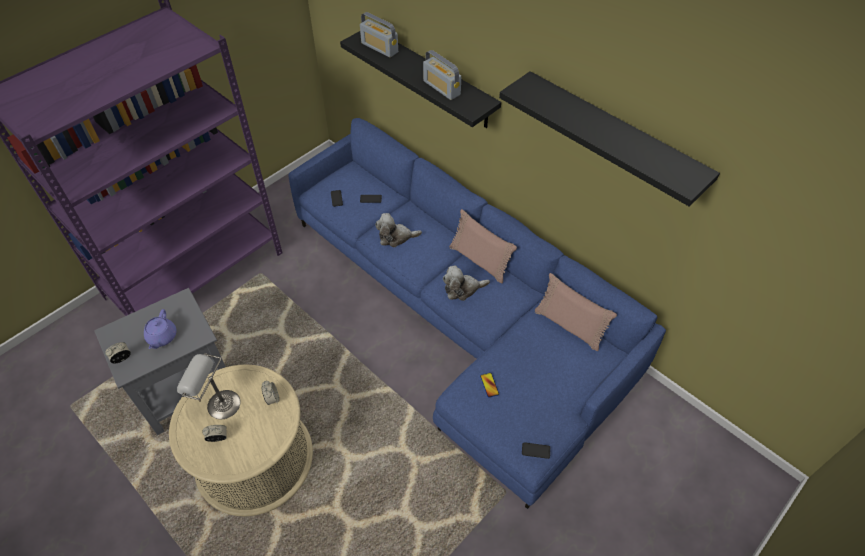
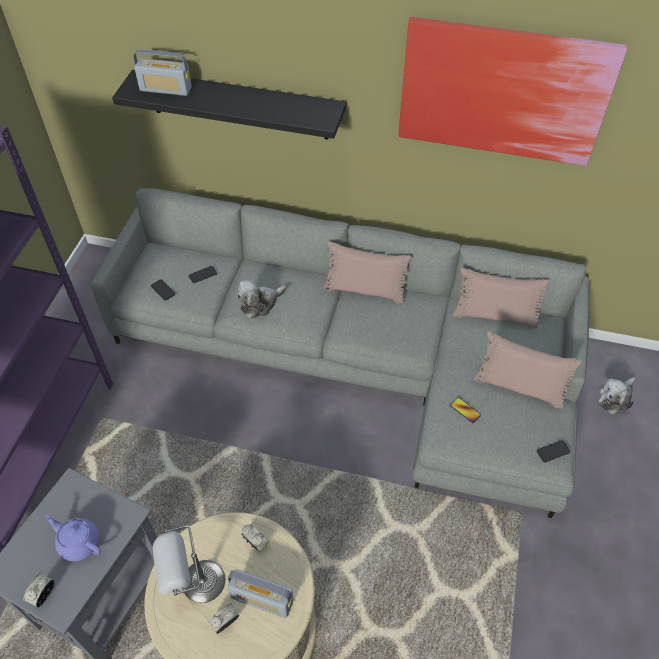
camera: 30 degrees left, 0 degrees up
(162, 337) = (79, 543): purple teapot -> purple teapot turned 150 degrees clockwise
(441, 88) = (272, 108): radio -> radio (262, 599)
(462, 289) = (369, 326): plush toy -> plush toy (615, 398)
(462, 317) = (360, 361): blue sofa -> grey sofa
(546, 389) = (519, 387): none -> beige pillow
(613, 137) = (503, 92): black shelf -> picture

